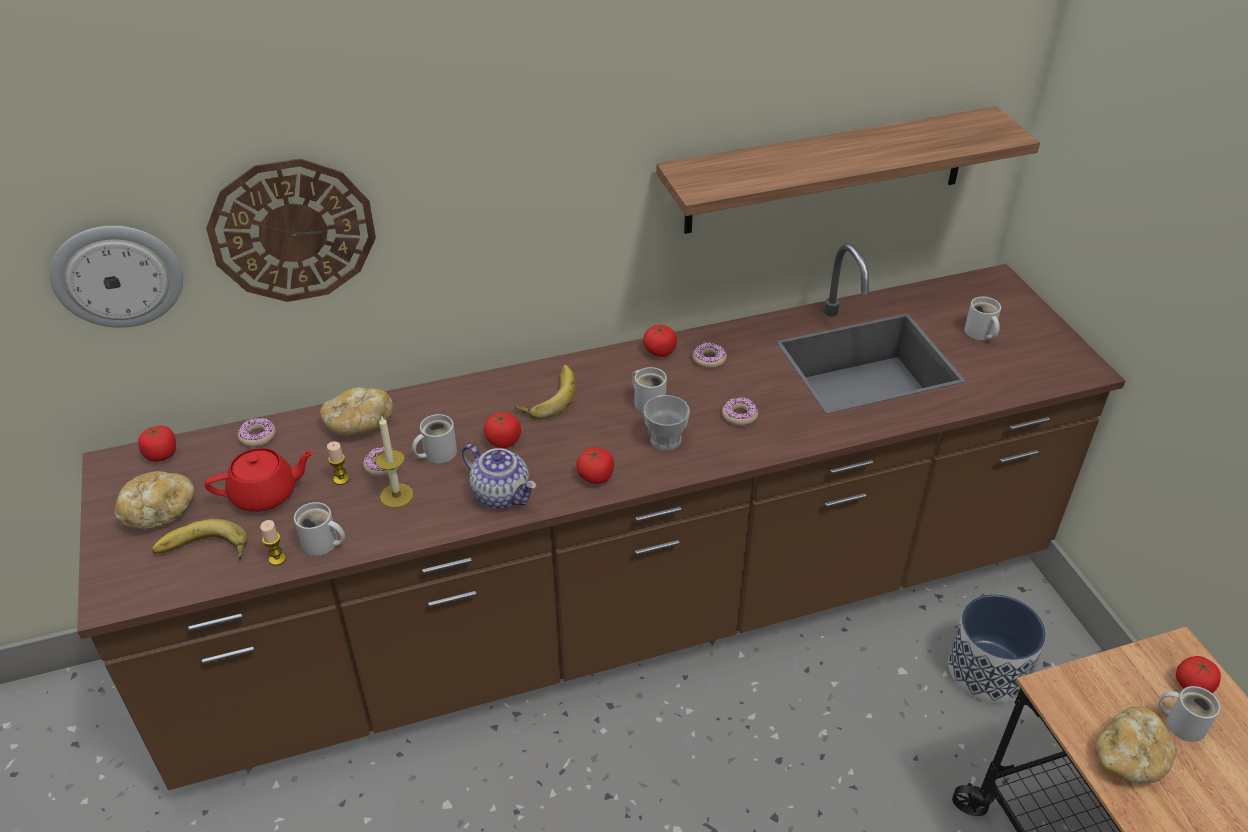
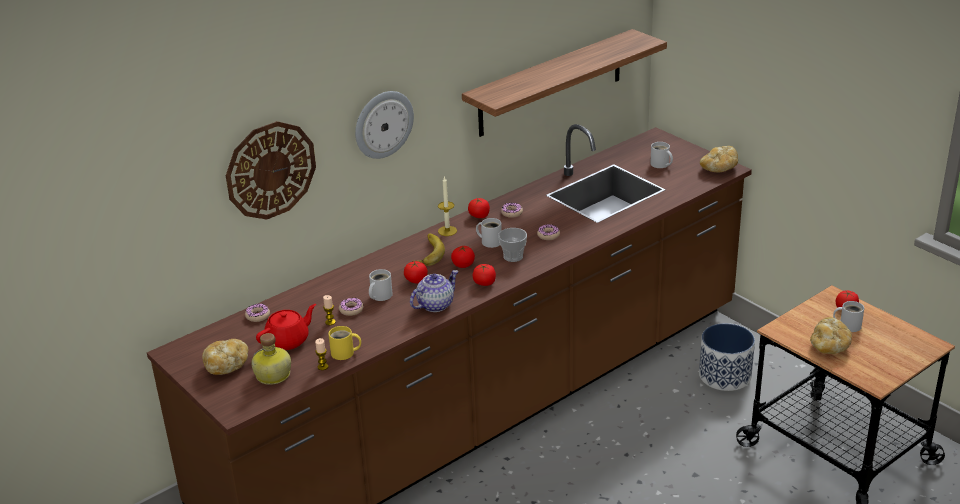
camera: 20 degrees left, 10 degrees down
(117, 275) = (174, 216): wall clock -> wall clock (383, 124)
(161, 454) = (201, 339): tomato -> tomato (463, 264)
(202, 552) = (272, 376): banana -> bottle
(322, 544) = (345, 353): white mug -> yellow mug
(358, 425) = (318, 295): bread -> bread (719, 169)
(396, 495) = (371, 321): candle -> candle (447, 231)
(502, 494) = (435, 304): teapot -> teapot turned 60 degrees counterclockwise

